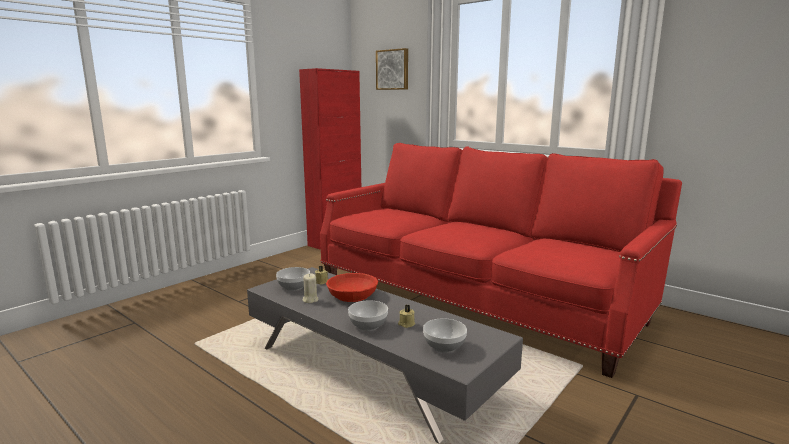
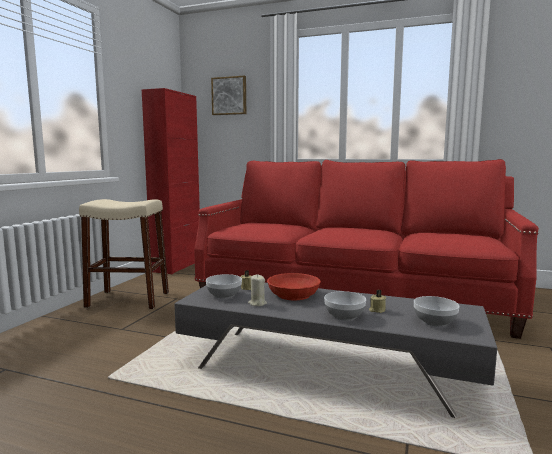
camera: 20 degrees left, 5 degrees down
(266, 273) = (128, 300): none -> beige stool

